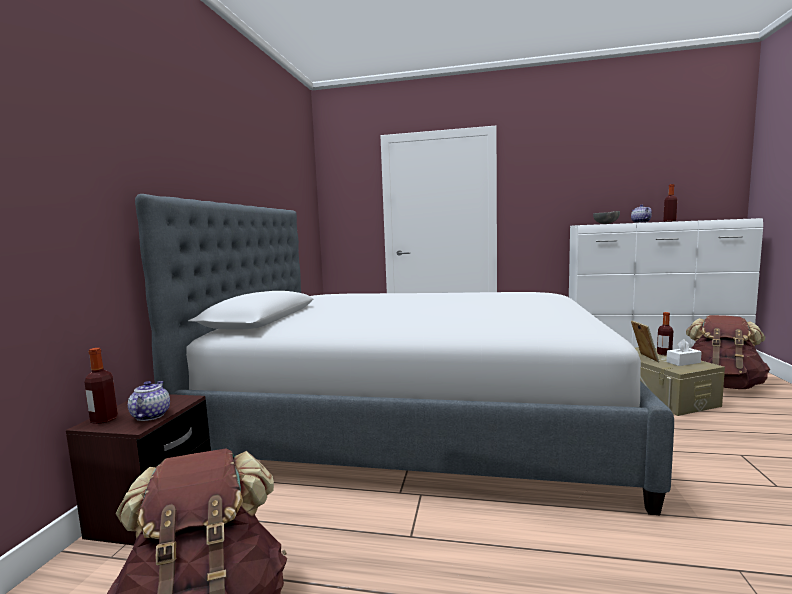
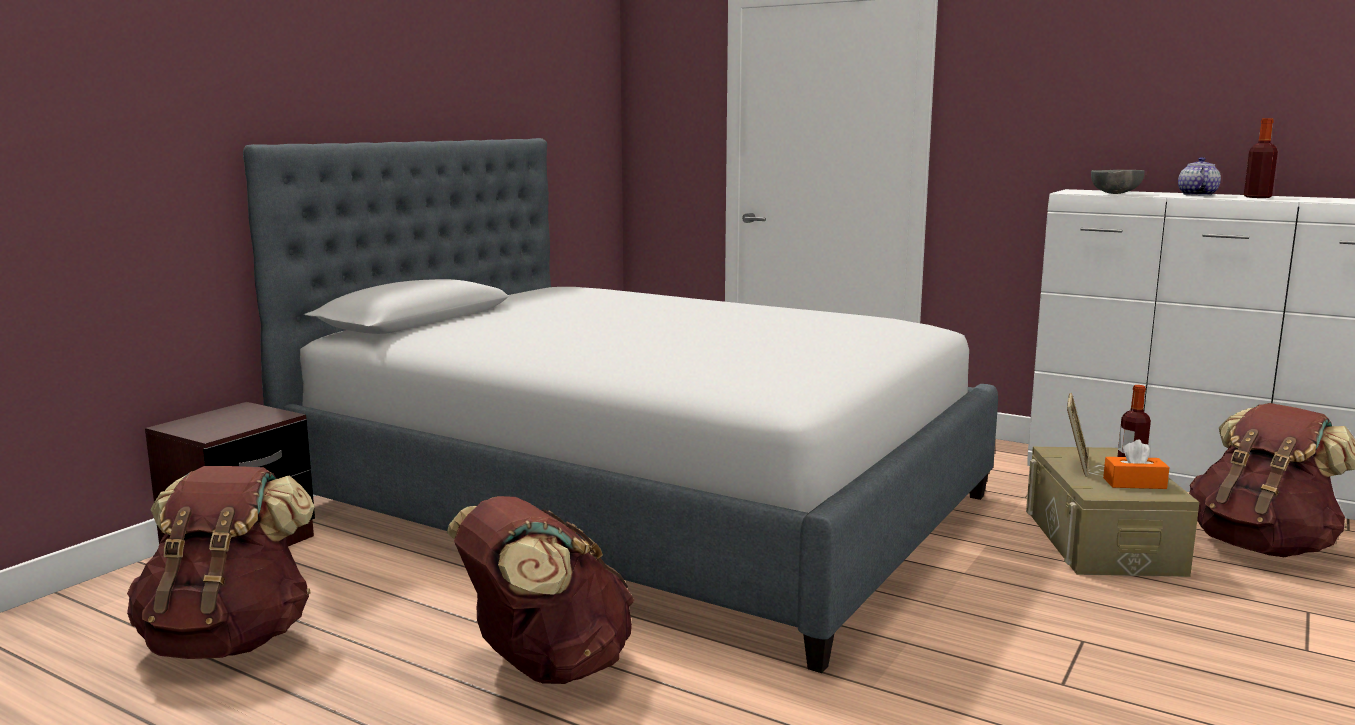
camera: 20 degrees right, 5 degrees up
(104, 420) = (185, 423): bottle -> none
(151, 415) = (231, 426): teapot -> none
(494, 565) = (545, 667): none -> brown backpack
(683, 362) = (1134, 483): white tissue box -> orange tissue box

